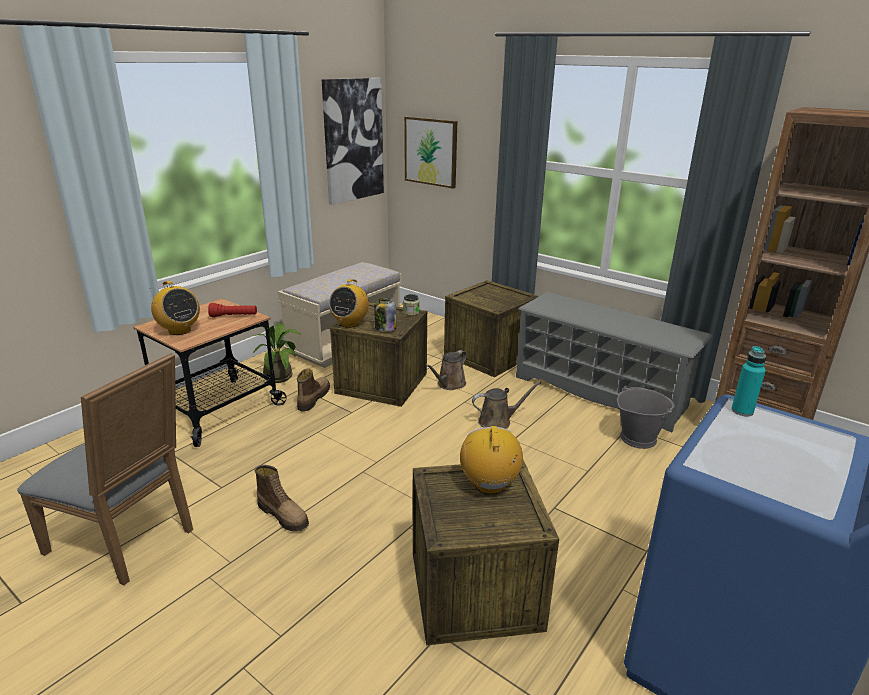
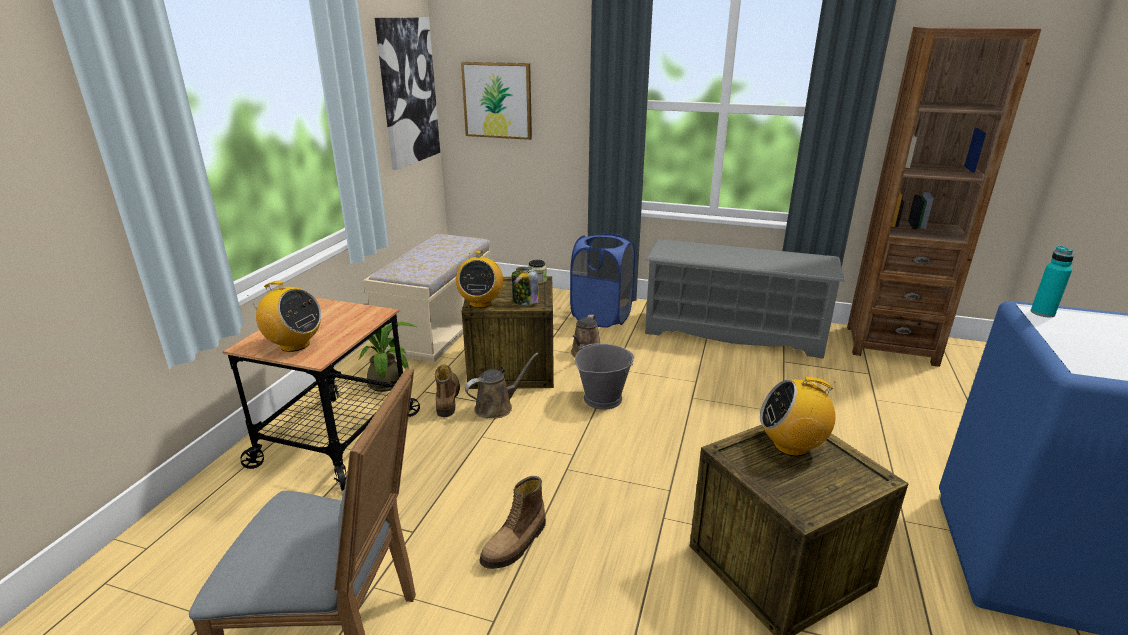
camera: 20 degrees left, 0 degrees up
(234, 316) = (351, 316): red flashlight -> none
(284, 515) = (515, 544): boot -> boot turned 105 degrees clockwise
(488, 355) = (601, 316): crate -> blue laundry basket
(489, 485) = (791, 446): radio -> radio turned 60 degrees counterclockwise
(498, 421) = (663, 382): brown watering can -> brown watering can (497, 407)
(638, 438) = (800, 370): grey bucket -> grey bucket (602, 398)

